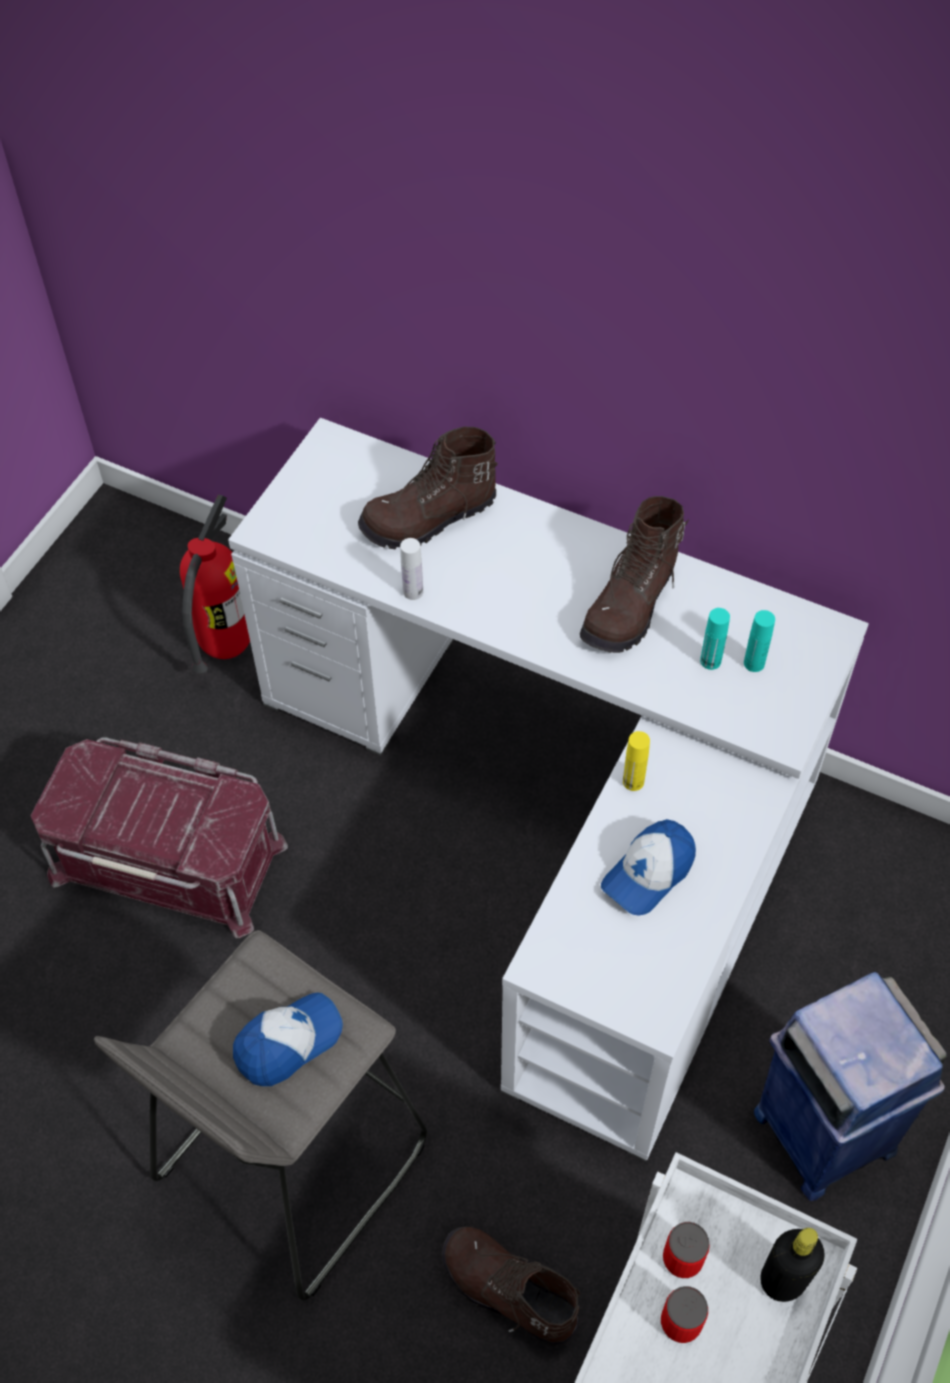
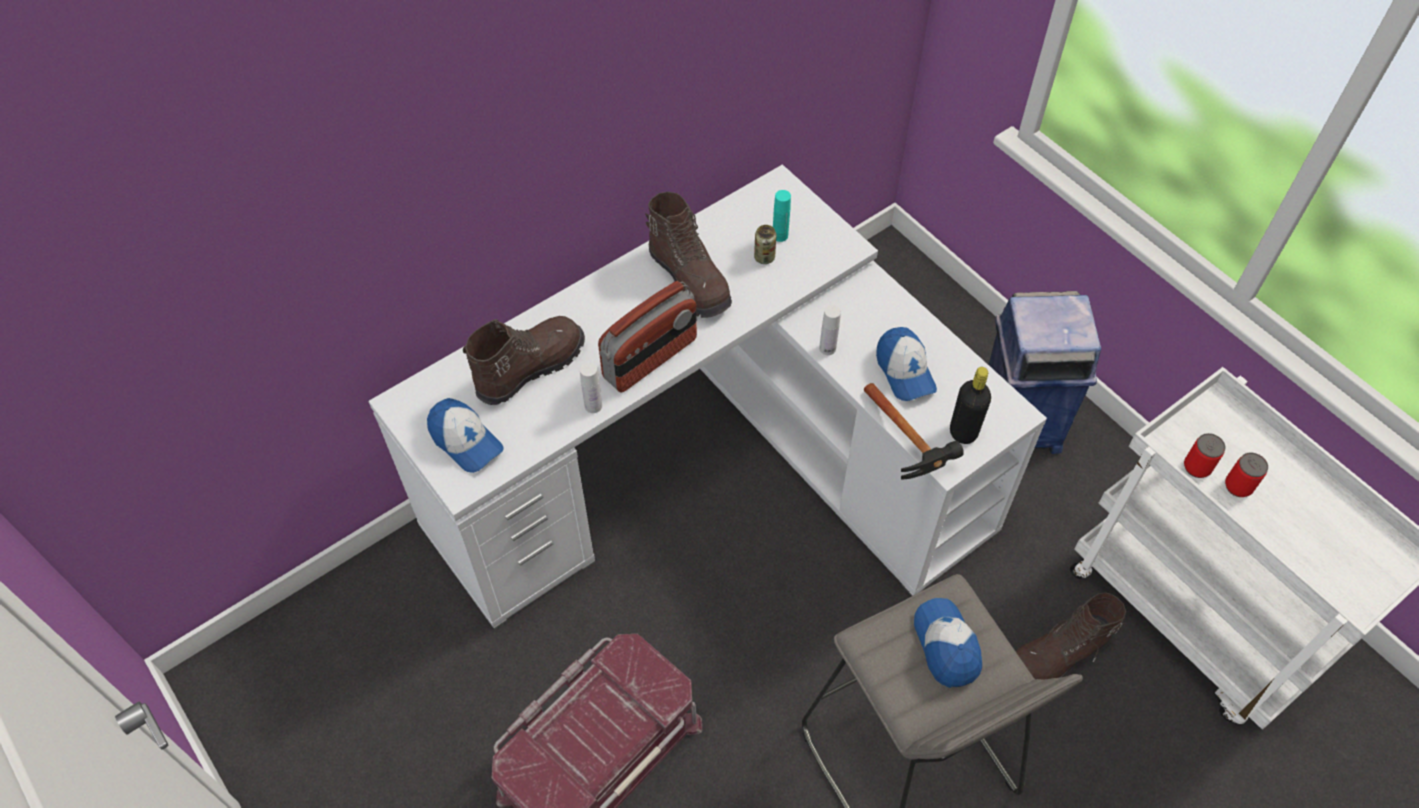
camera: 65 degrees left, 0 degrees up
(225, 646) = (417, 636): fire extinguisher -> none
(314, 510) = (465, 441): none -> cap
(429, 519) = (529, 367): brown boot -> brown boot turned 135 degrees counterclockwise
(501, 615) = (650, 359): none -> radio
(537, 918) = (909, 450): none -> hammer
(633, 781) = (827, 348): yellow bottle -> white bottle
(710, 661) = (764, 257): turquoise bottle -> can
(782, 1280) = (1227, 421): black bottle -> black bottle (963, 432)

